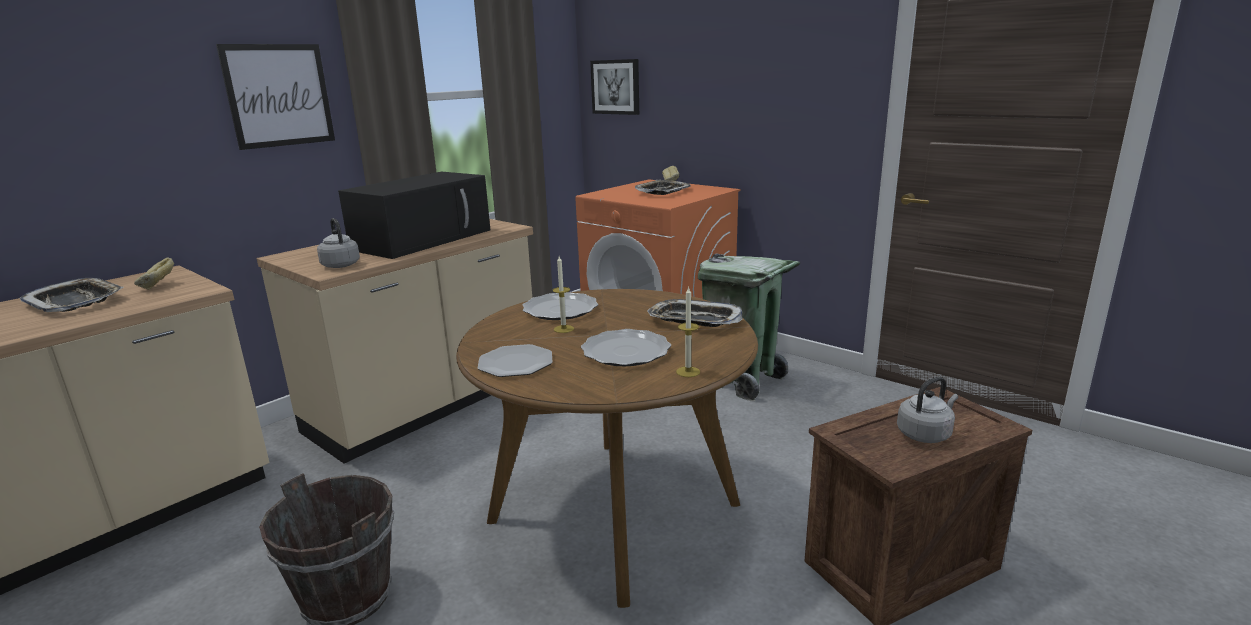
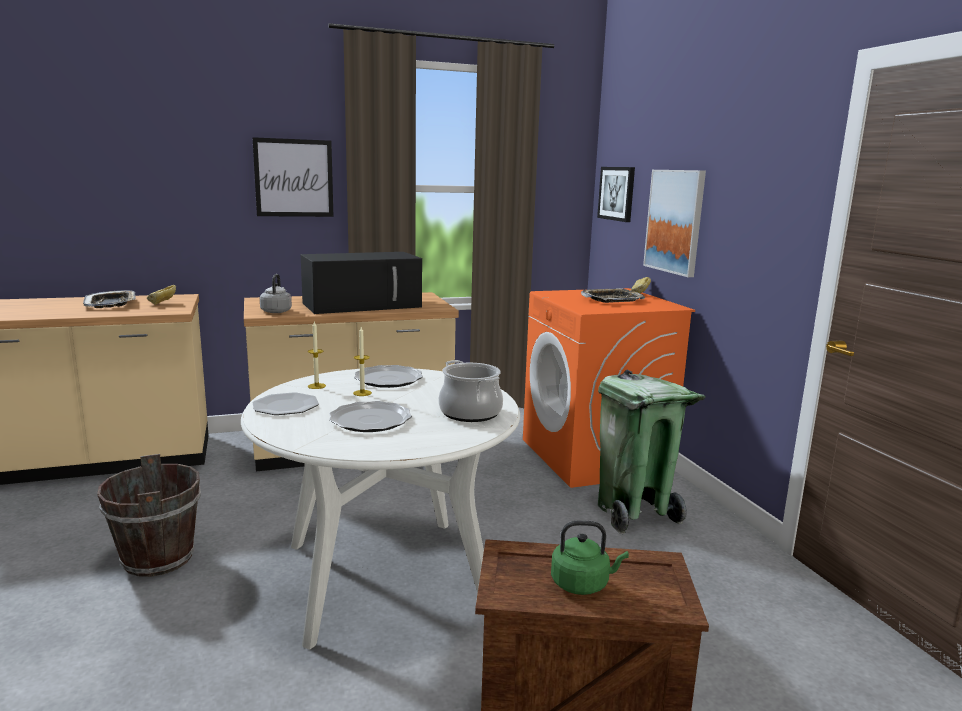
camera: 30 degrees right, 5 degrees down
(614, 511) = (386, 576): brown dining table -> white dining table
(688, 372) = (382, 447): candle -> candle (316, 386)
(694, 320) = (470, 413): tray -> cooking pot
(702, 109) = (675, 221): none -> picture
(925, 434) = (582, 584): grey kettle -> green kettle

